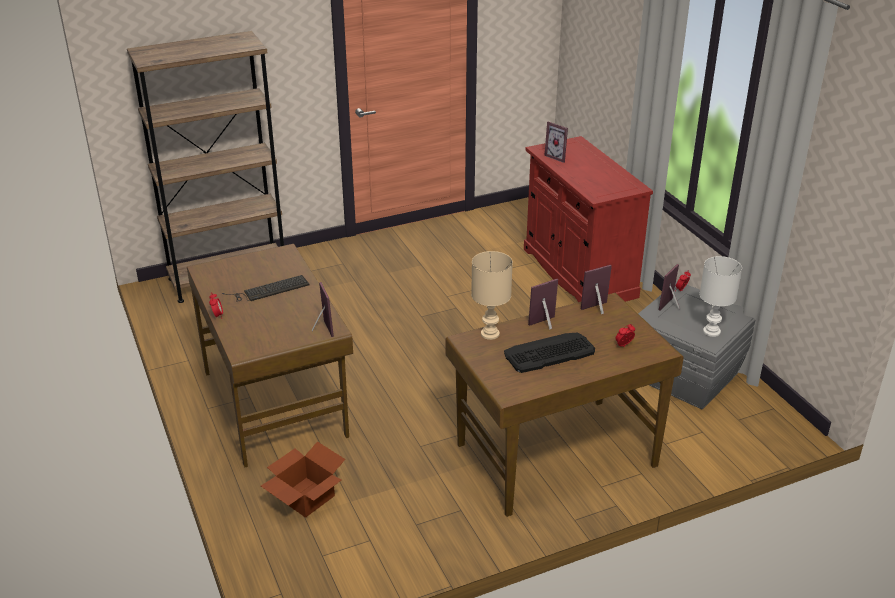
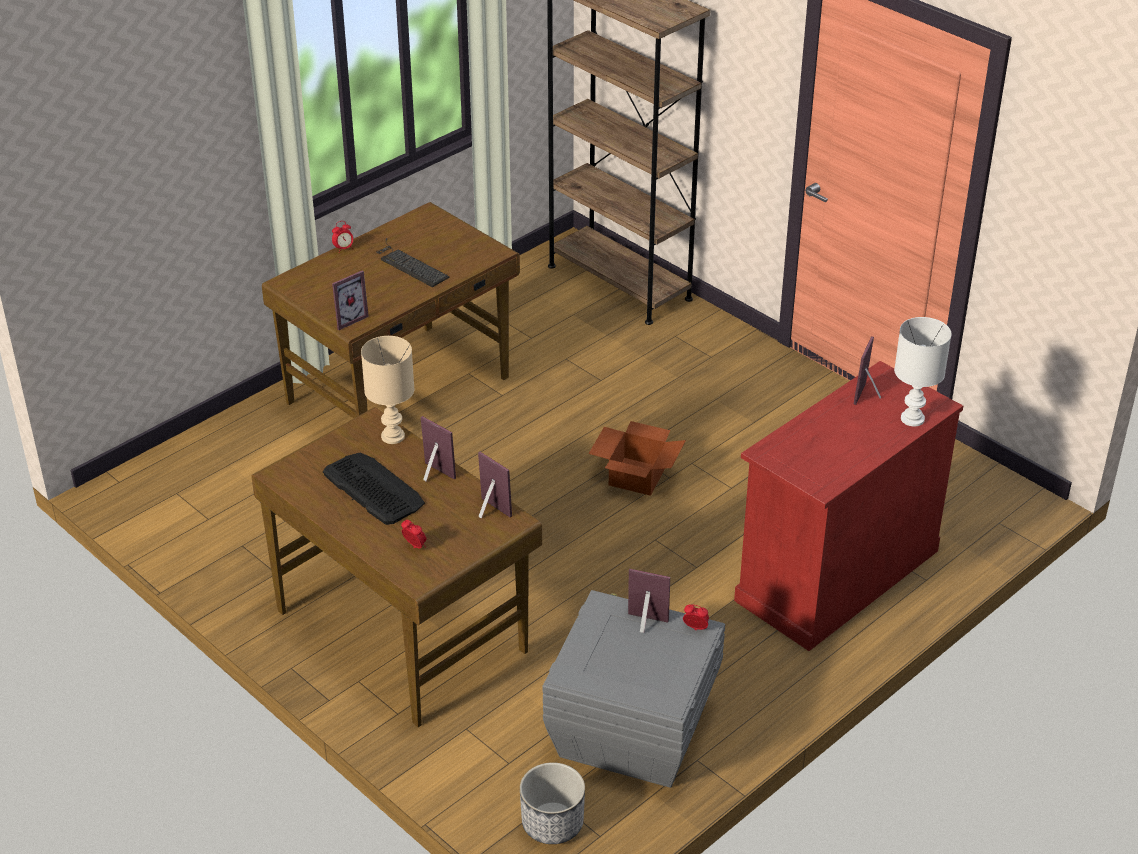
camera: 70 degrees right, 5 degrees up
(304, 497) = (256, 457): cardboard box -> cardboard box (635, 475)
(710, 331) = (600, 672): white table lamp -> white table lamp (912, 418)
(759, 424) = (552, 823): none -> planter

